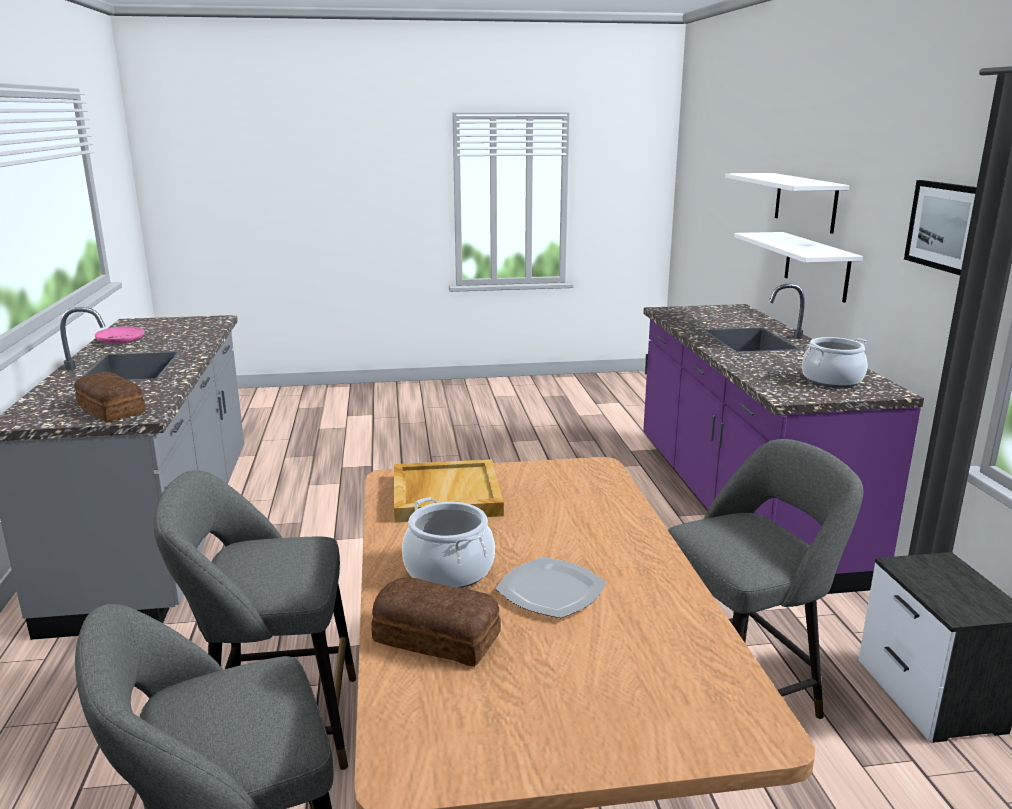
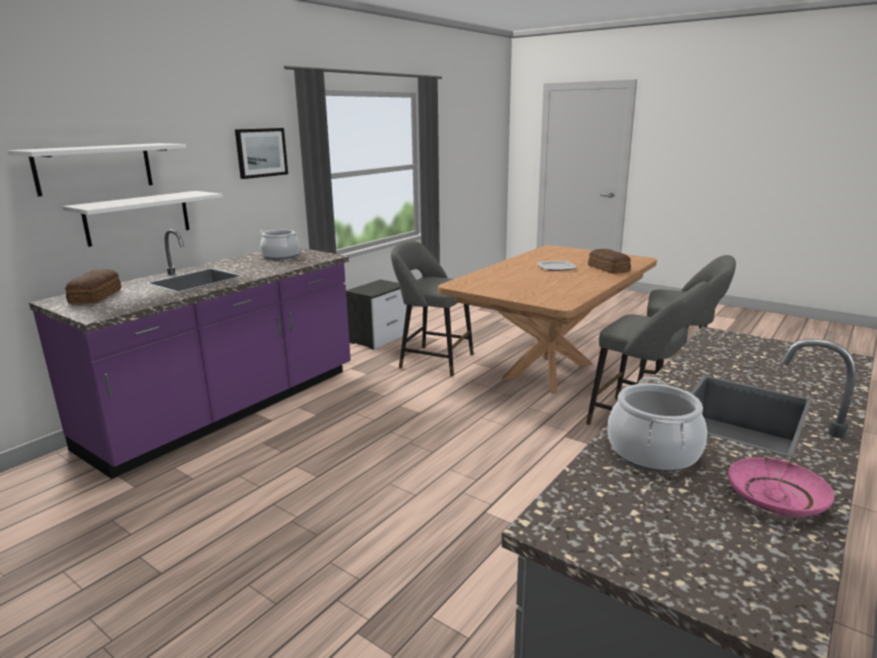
camera: 135 degrees left, 0 degrees up
(110, 409) = (751, 348): bread -> bread (97, 296)
(445, 495) = (545, 293): beige tray -> none
(448, 570) = (582, 277): cooking pot -> cooking pot (653, 451)

